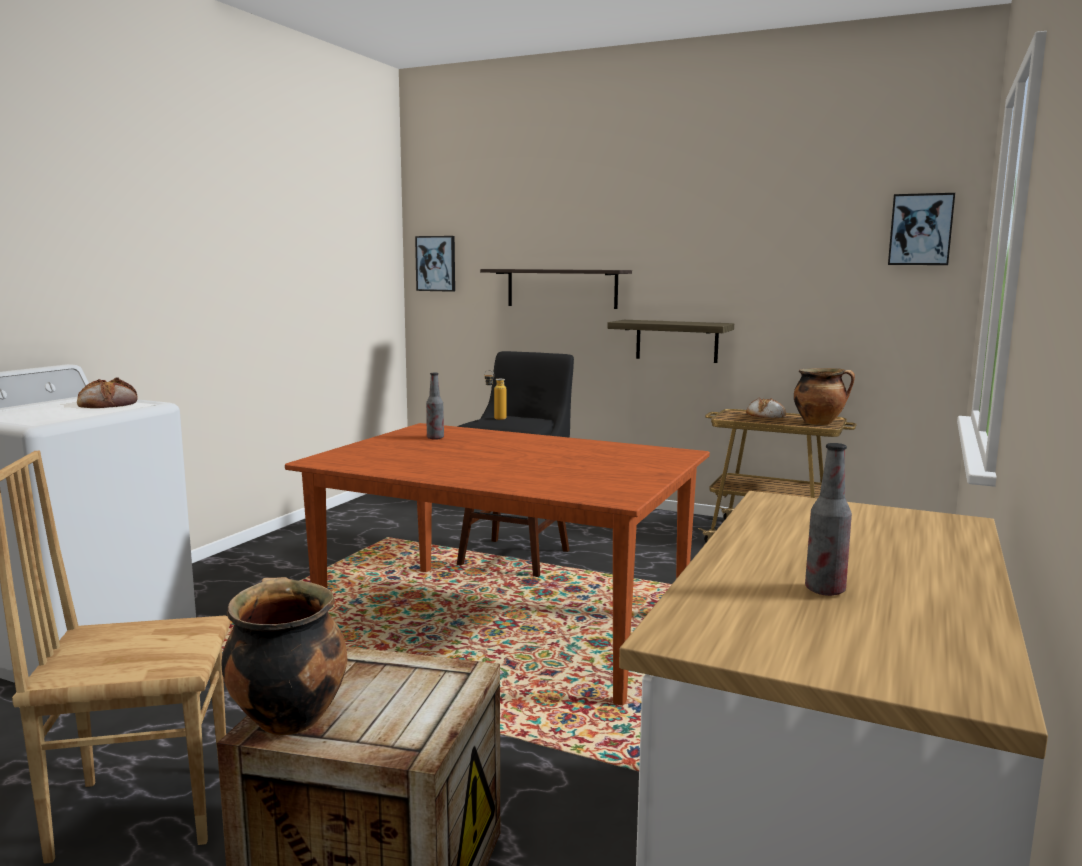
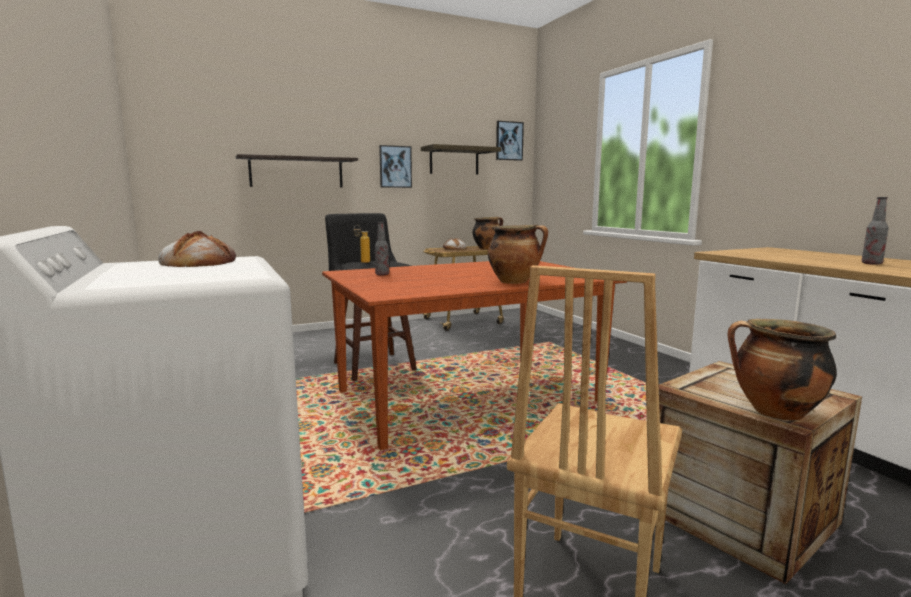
camera: 50 degrees left, 0 degrees up
(436, 263) = (168, 149): picture -> picture (395, 166)
(485, 478) = (515, 282): none -> cooking pot
(676, 341) = (385, 208): shelf -> shelf (454, 161)

